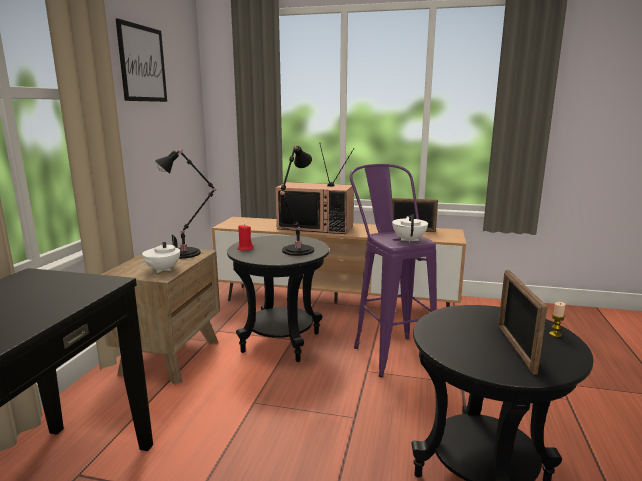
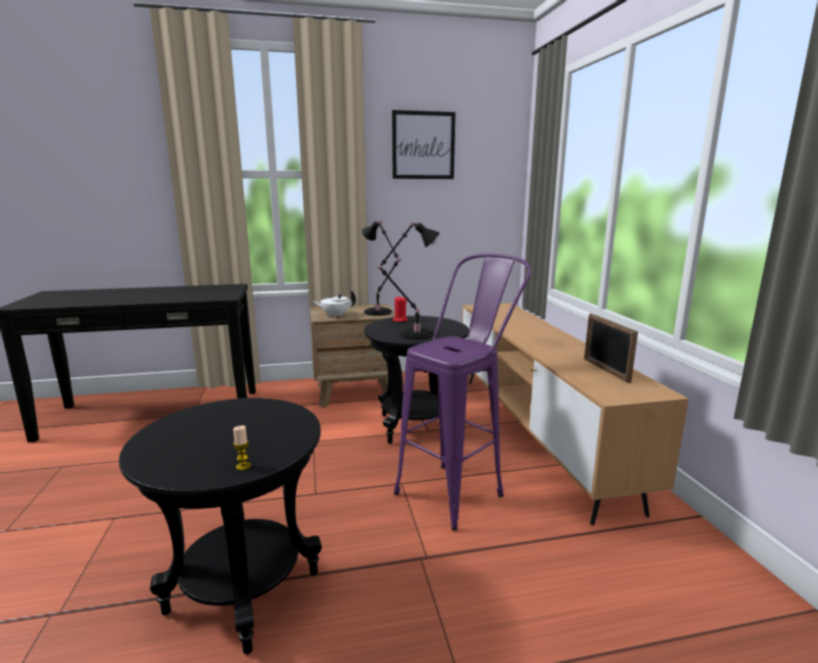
camera: 65 degrees right, 0 degrees up
(316, 227) = (531, 331): television -> none
(409, 240) = (449, 351): white teapot -> none
(515, 348) = (201, 444): picture frame -> none

